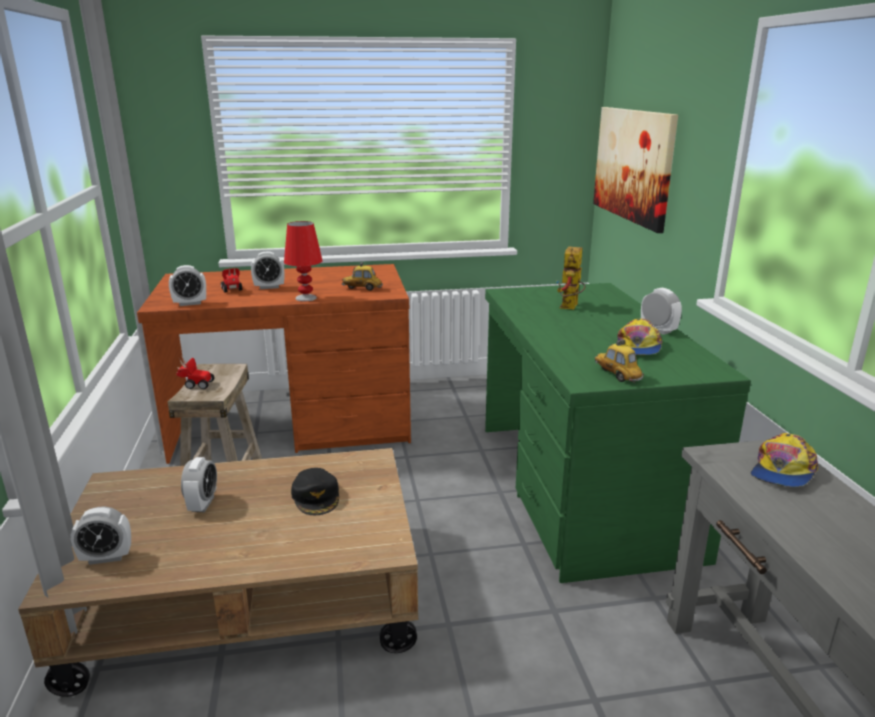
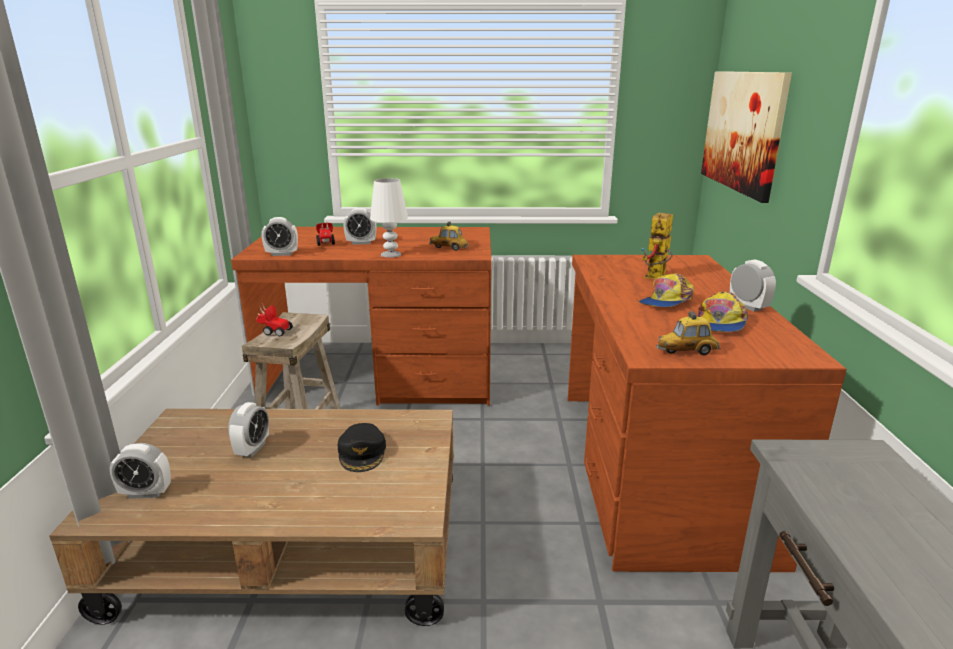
camera: 10 degrees right, 0 degrees up
(305, 298) = (390, 254): red table lamp -> white table lamp
(580, 488) = (655, 469): green desk -> brown desk
(616, 375) = (686, 352): toy car -> toy car turned 75 degrees counterclockwise
(782, 471) = (871, 479): cap -> cap (666, 301)

